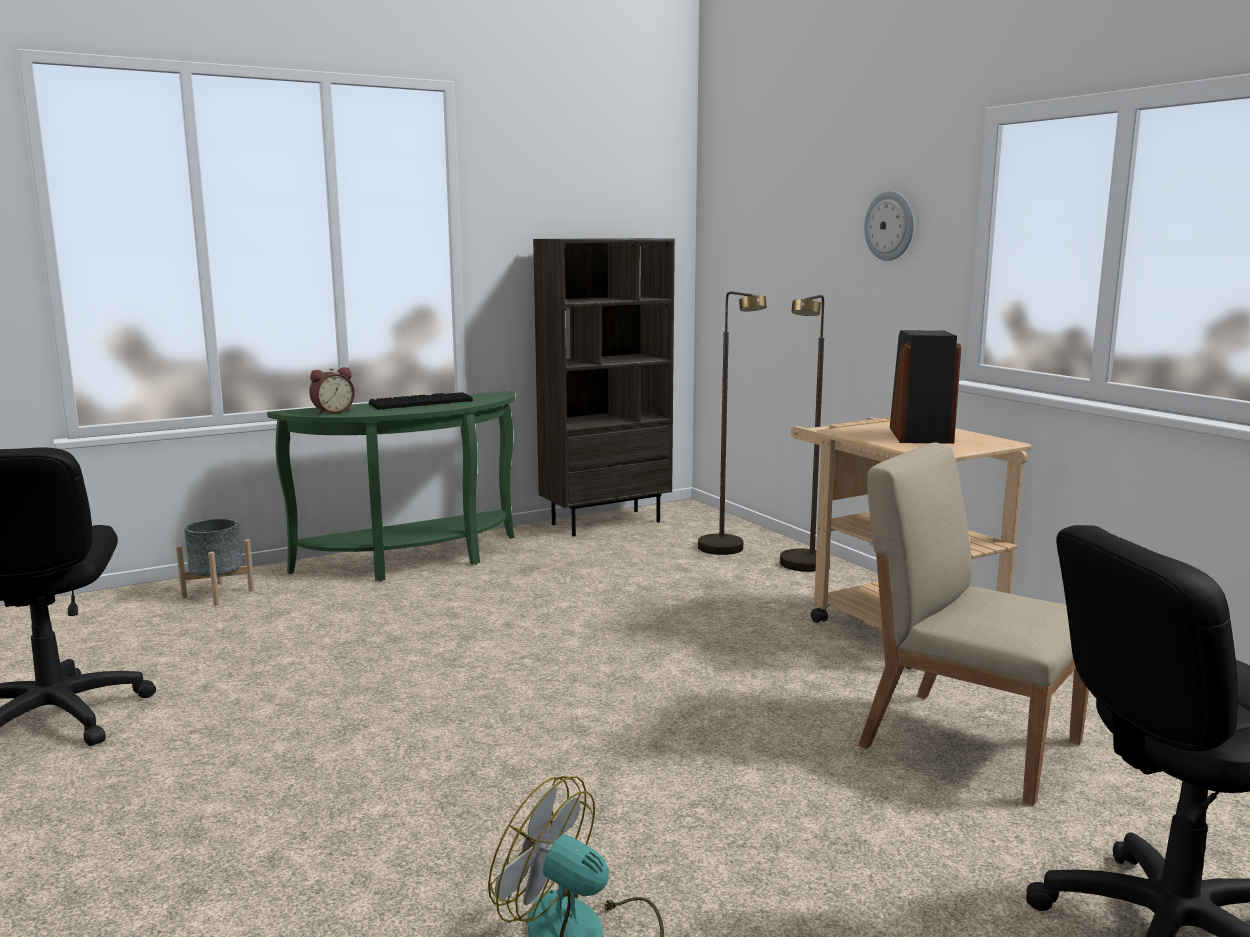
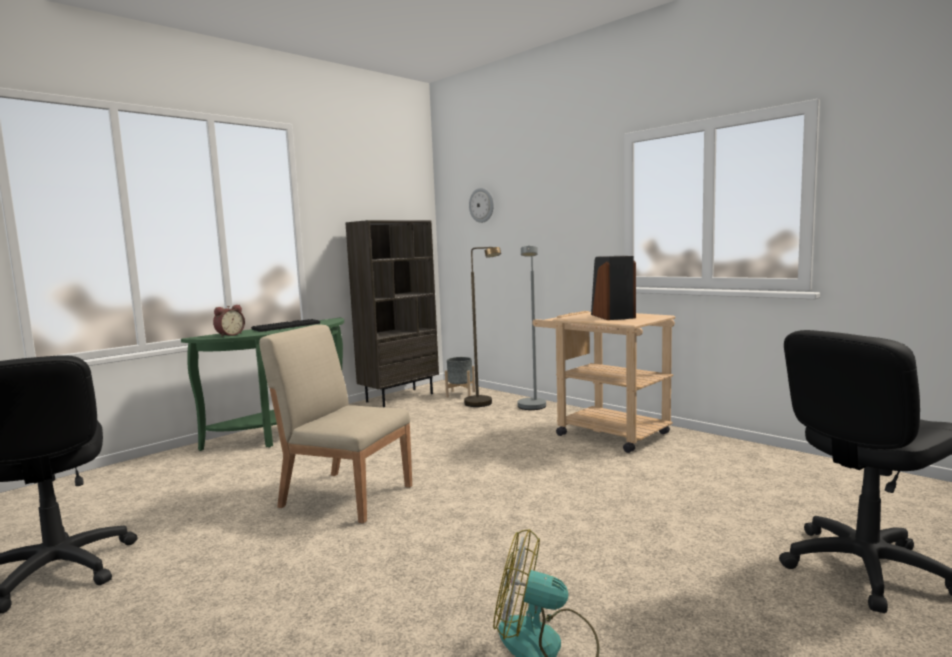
camera: 15 degrees left, 5 degrees down
(217, 593) = (152, 469): grey planter -> grey planter (460, 394)
(802, 568) = (532, 408): brown floor lamp -> grey floor lamp
(890, 226) = (568, 204): wall clock -> wall clock (482, 205)
(967, 742) = (687, 486): beige chair -> beige chair (346, 495)

